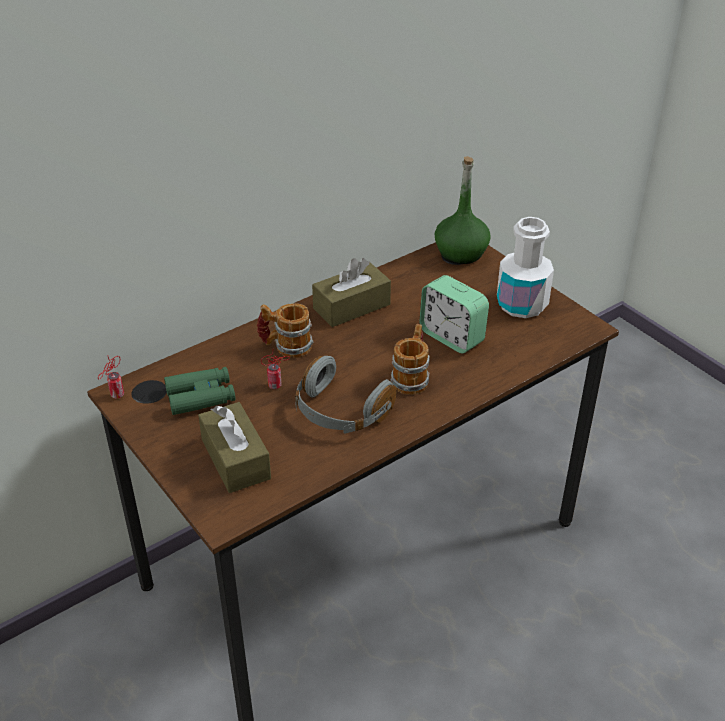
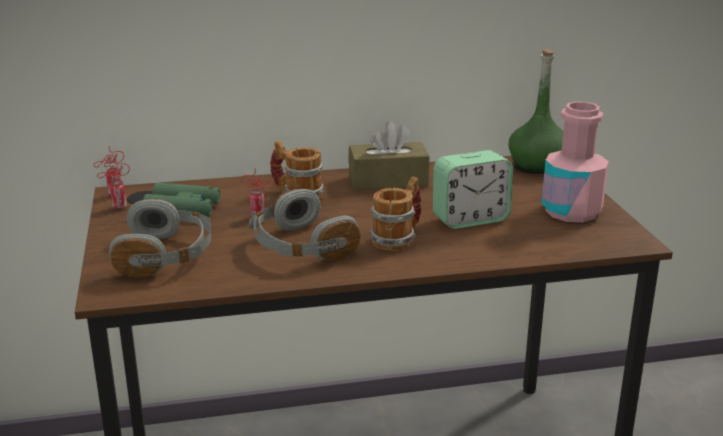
camera: 25 degrees right, 15 degrees down
(135, 412) = (117, 207): none -> can
(235, 459) = (166, 256): brown tissue box -> grey headphones
(452, 337) = (470, 219): alarm clock -> alarm clock turned 90 degrees counterclockwise
(522, 304) = (571, 211): white bottle -> pink bottle

